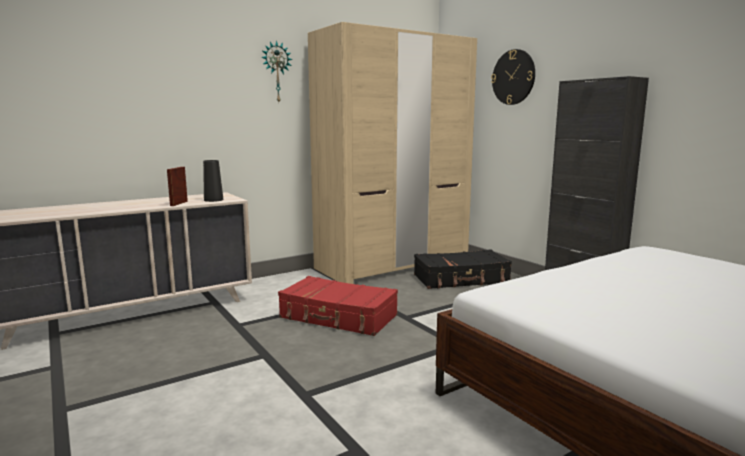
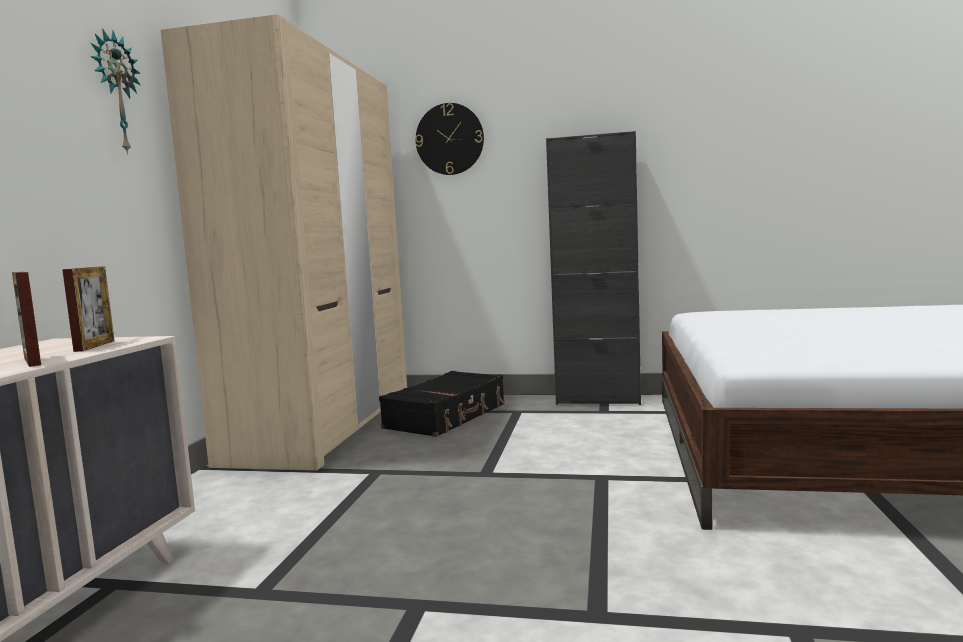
camera: 45 degrees left, 5 degrees down
(213, 200) = (95, 346): black vase -> picture frame
(338, 317) = (402, 509): red suitcase -> none

